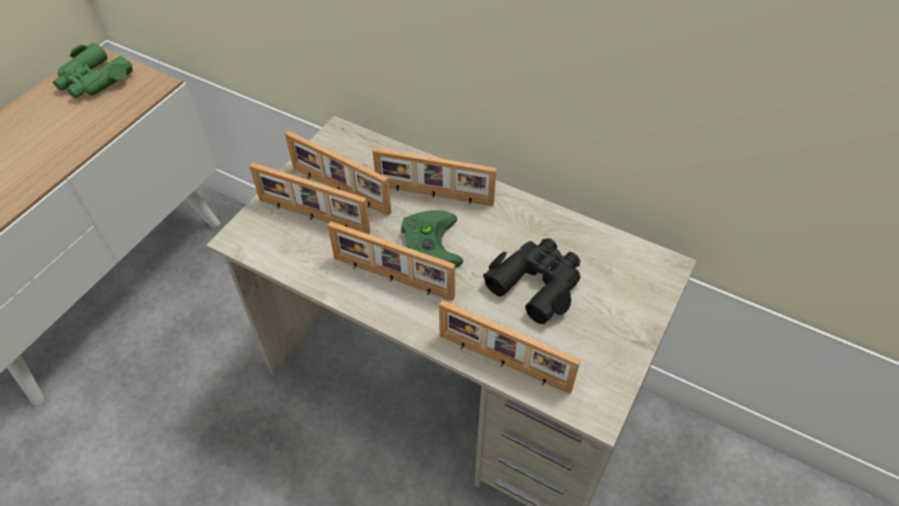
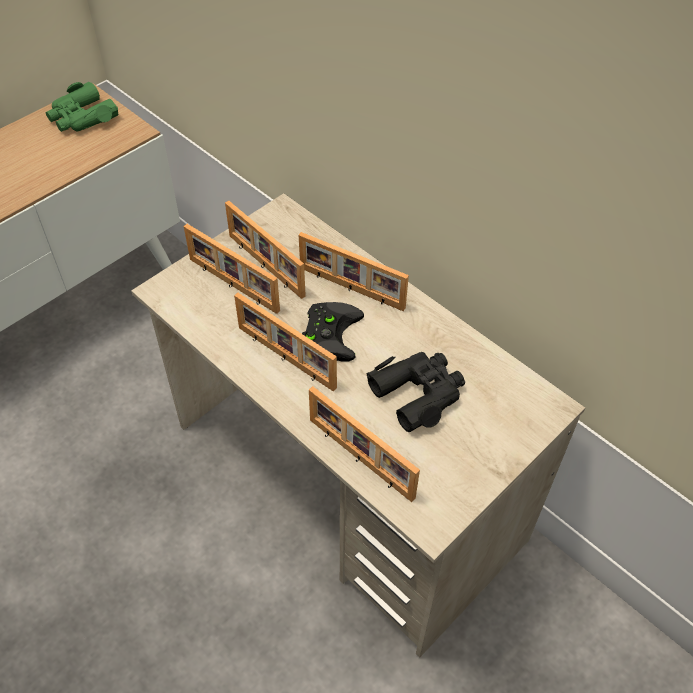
camera: 15 degrees right, 0 degrees up
(428, 242) = (329, 332): green game controller -> black game controller

